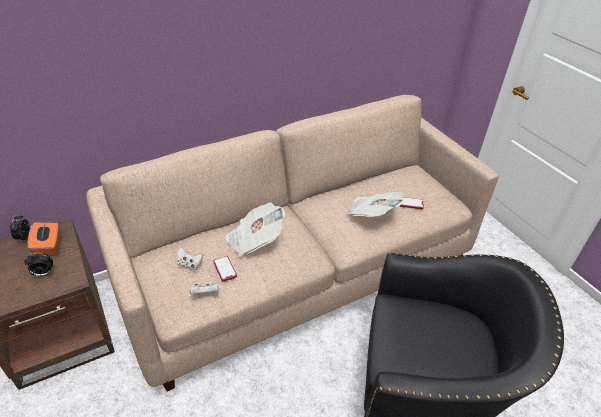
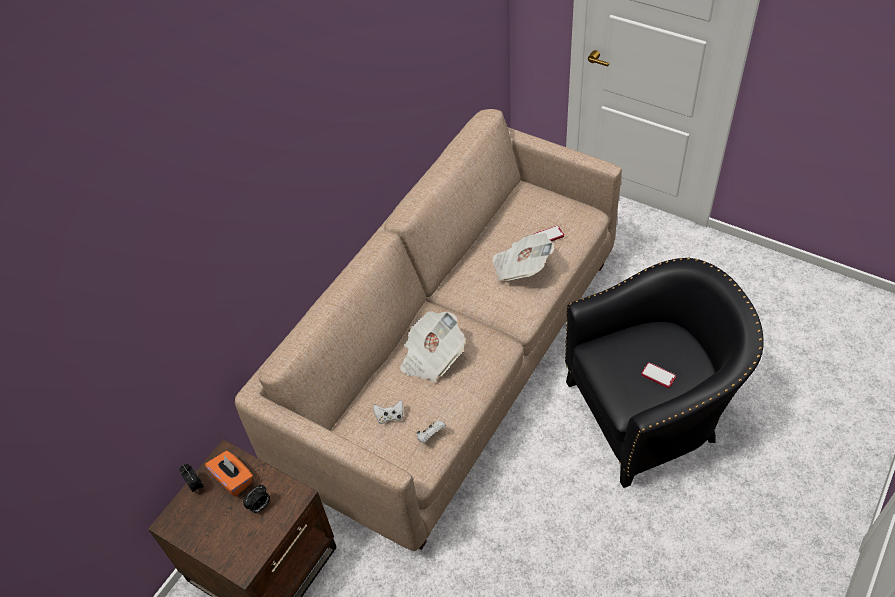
camera: 25 degrees left, 10 degrees up
(225, 269) = (429, 402): phone -> phone (658, 376)

